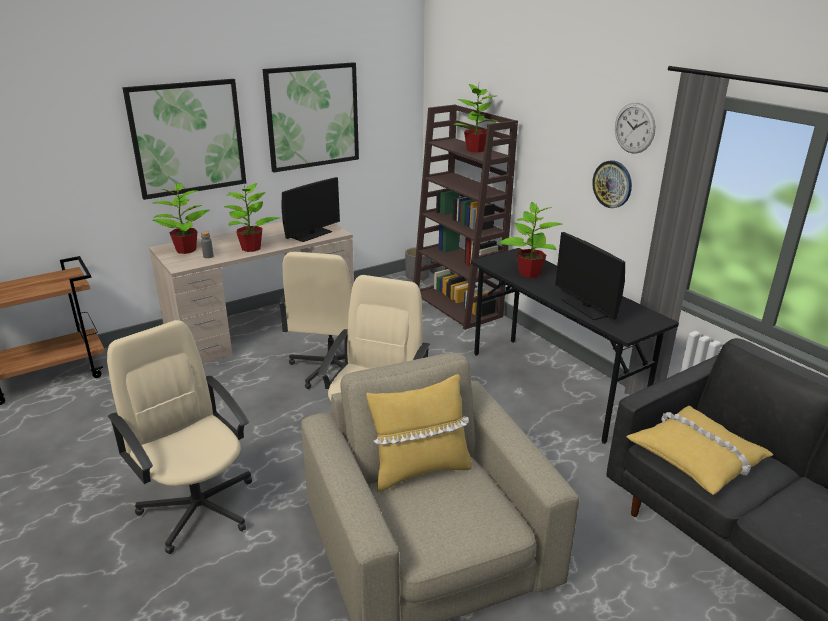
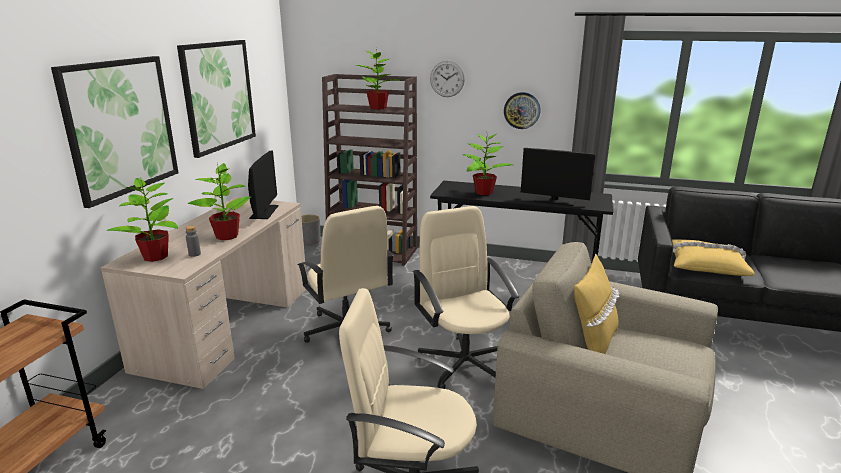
camera: 40 degrees left, 5 degrees down
(634, 128) = (538, 64): wall clock -> wall clock (447, 79)

